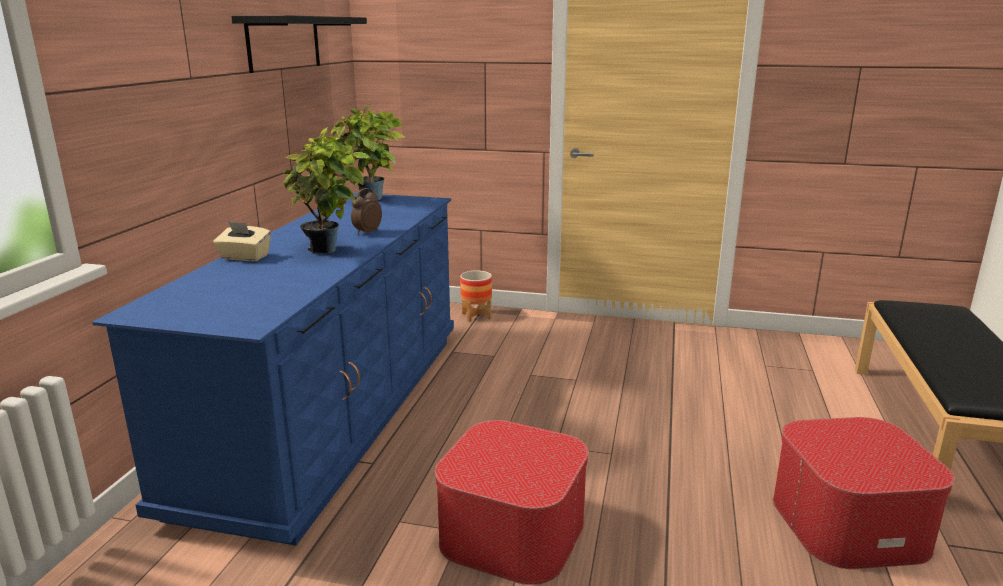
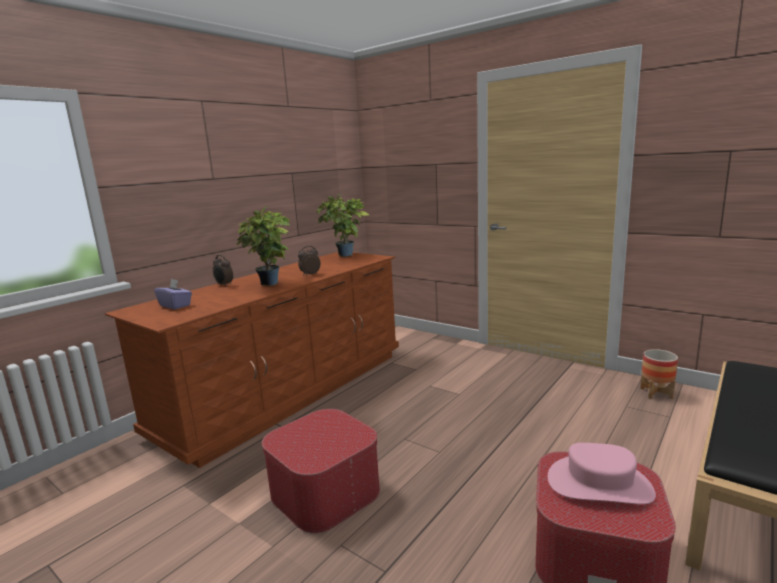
camera: 25 degrees right, 5 degrees down
(216, 297) = (175, 305): none -> purple tissue box
(244, 257) = (224, 285): beige tissue box -> alarm clock
(284, 43) = (294, 157): black shelf -> none
(335, 413) = (288, 391): blue dresser -> brown dresser
(476, 316) = (427, 341): planter -> planter (656, 393)
(858, 446) = (599, 484): none -> pink hat

